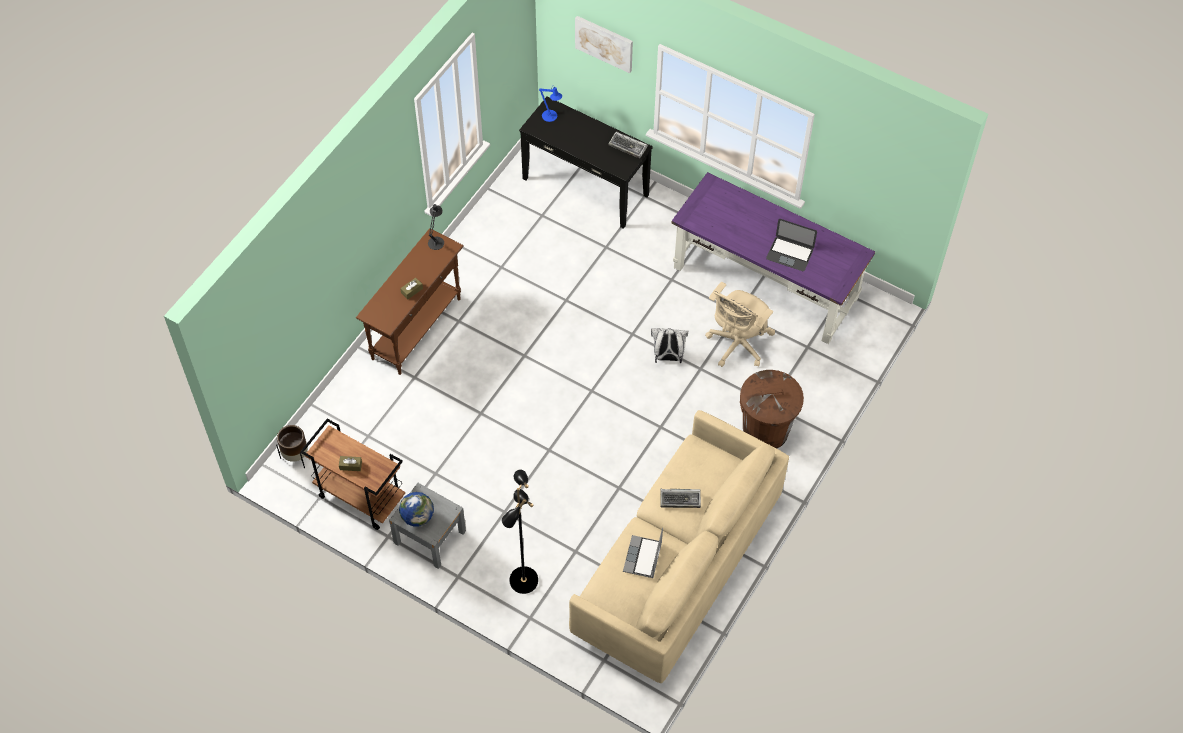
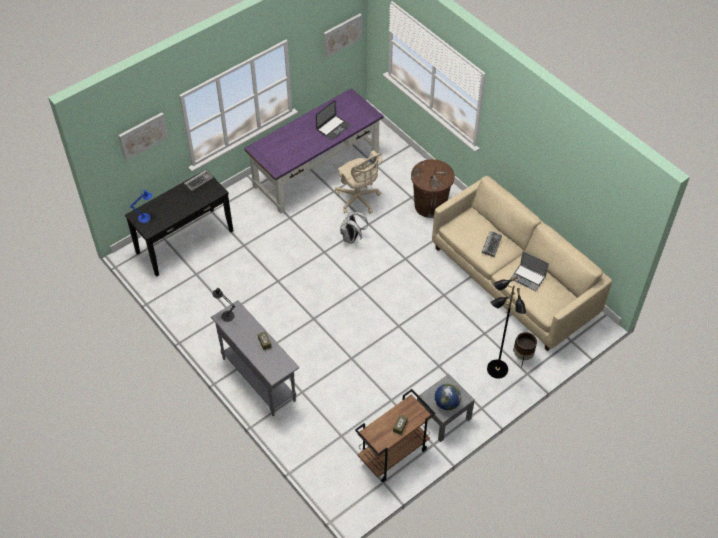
camera: 70 degrees left, 5 degrees down
(296, 456) = (340, 490): brown planter -> brown planter (522, 357)
(417, 328) = (259, 379): brown console table -> grey console table
(896, 183) = (342, 35): none -> picture

